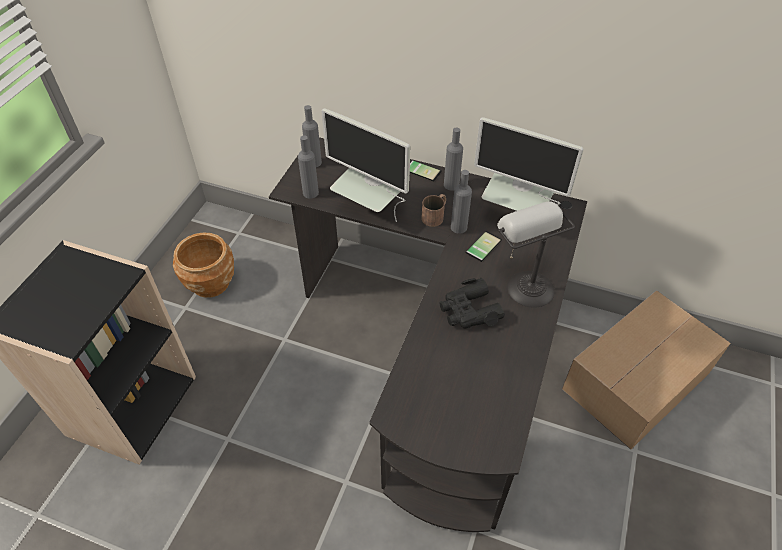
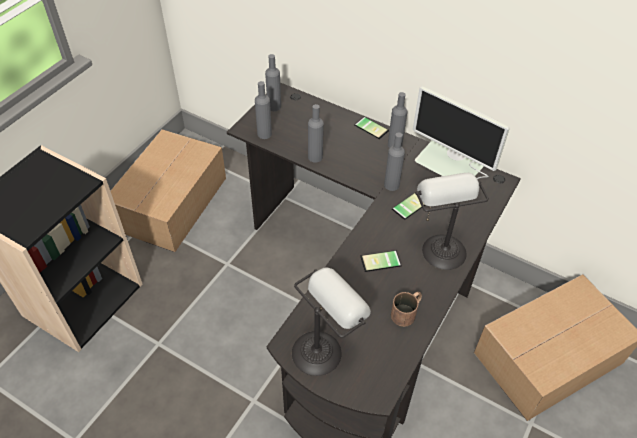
camera: 10 degrees right, 0 degrees up
(211, 282) = (173, 202): brown planter -> cardboard box
(371, 209) = (315, 157): monitor -> grey bottle
(431, 410) = (324, 346): none -> table lamp
(435, 215) = (372, 170): brown mug -> brown mug (407, 312)
(469, 311) = (381, 263): black binoculars -> phone

